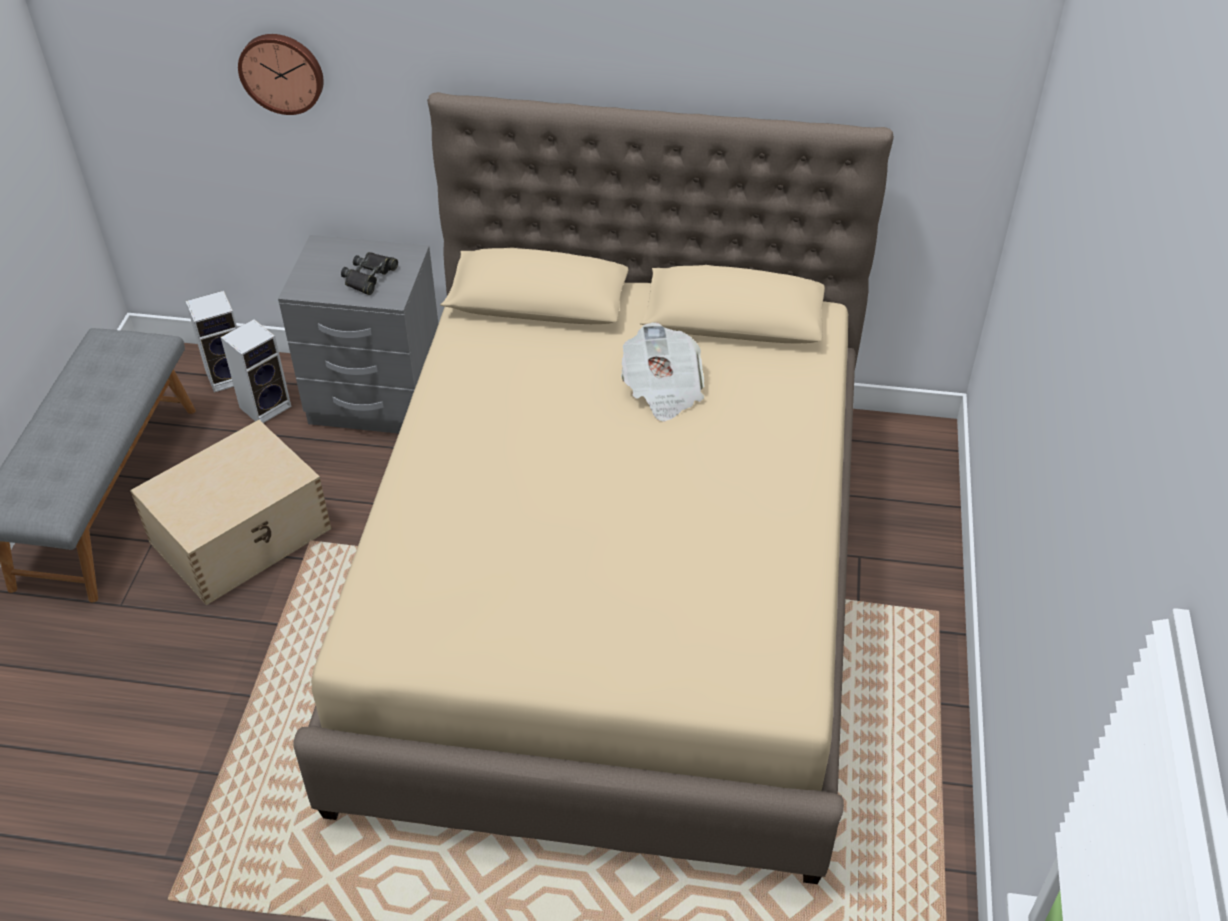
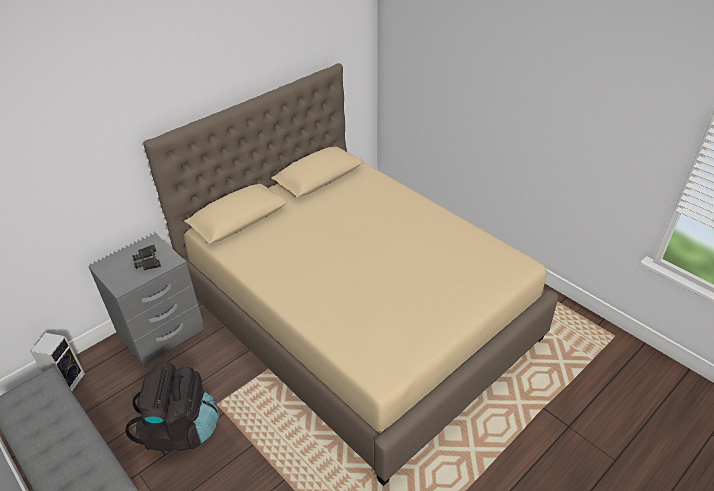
camera: 50 degrees left, 5 degrees down
(242, 535) = (181, 430): beige storage box -> black backpack
(266, 405) = (109, 376): speaker -> none
(282, 72) = (48, 174): wall clock -> none
(662, 390) = (334, 213): newspaper -> none

